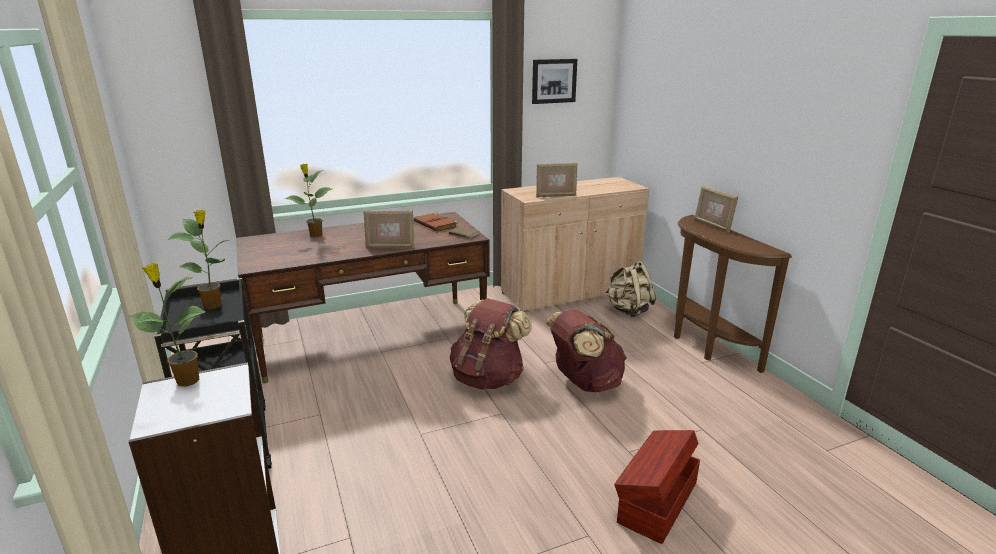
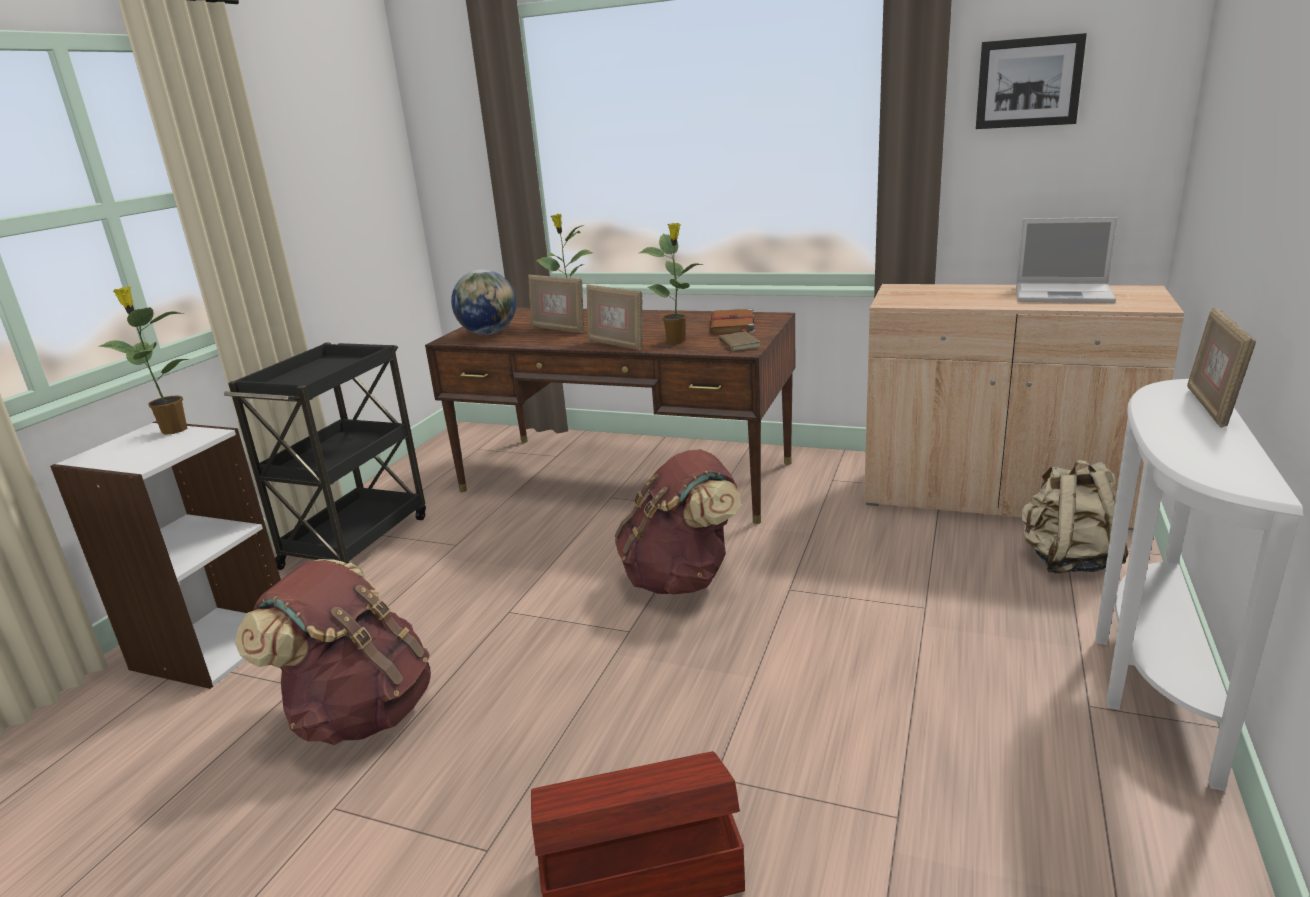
camera: 45 degrees right, 0 degrees up
(214, 306) = (336, 369): potted plant -> potted plant (677, 341)
(275, 257) = (489, 333): none -> globe
(555, 196) = (948, 303): picture frame -> picture frame (558, 329)
(584, 383) = (804, 643): brown backpack -> brown backpack (360, 712)
(592, 185) = (1065, 294): none -> laptop
(705, 345) = (1148, 679): brown console table -> white console table

